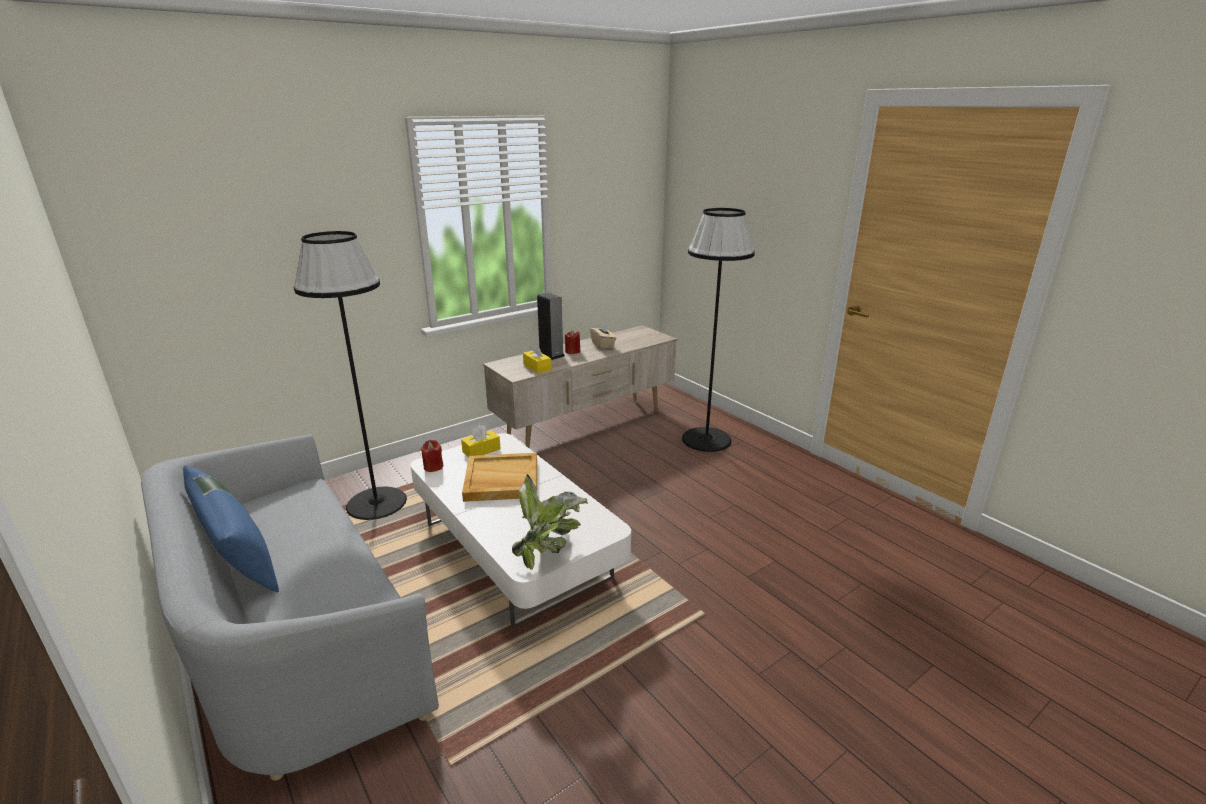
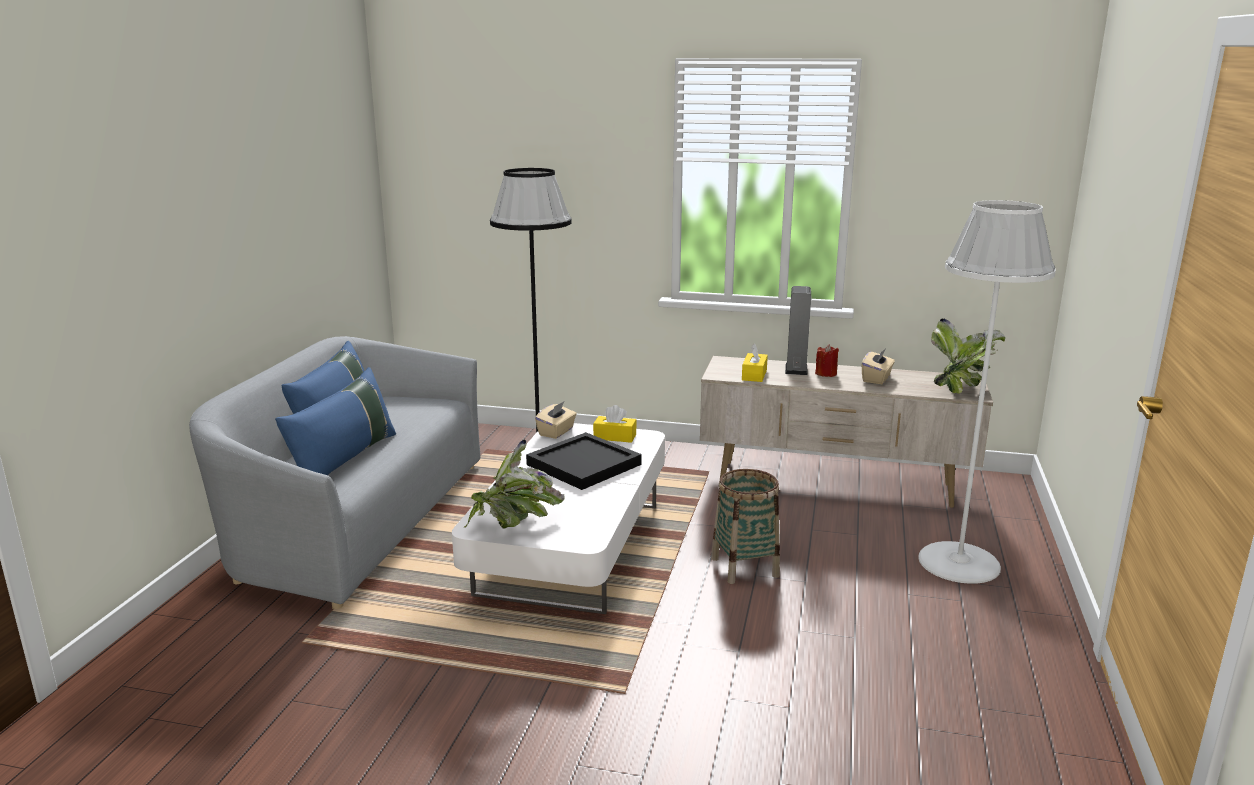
camera: 50 degrees right, 5 degrees down
(325, 581) = (344, 460): none -> blue pillow
(433, 467) = (556, 432): red candle -> beige tissue box
(501, 480) = (582, 464): beige tray -> black tray
(628, 499) = (744, 567): none -> basket
(648, 335) = (961, 387): none -> potted plant
(706, 439) = (959, 563): black floor lamp -> white floor lamp

